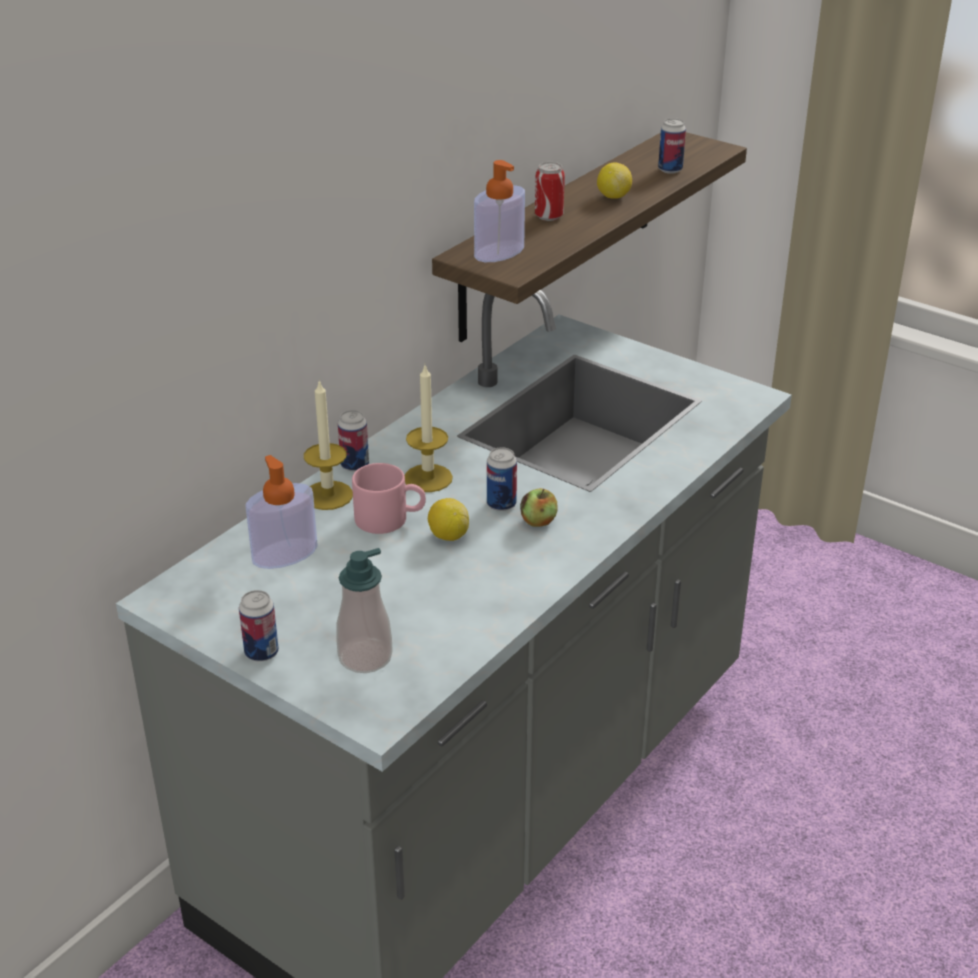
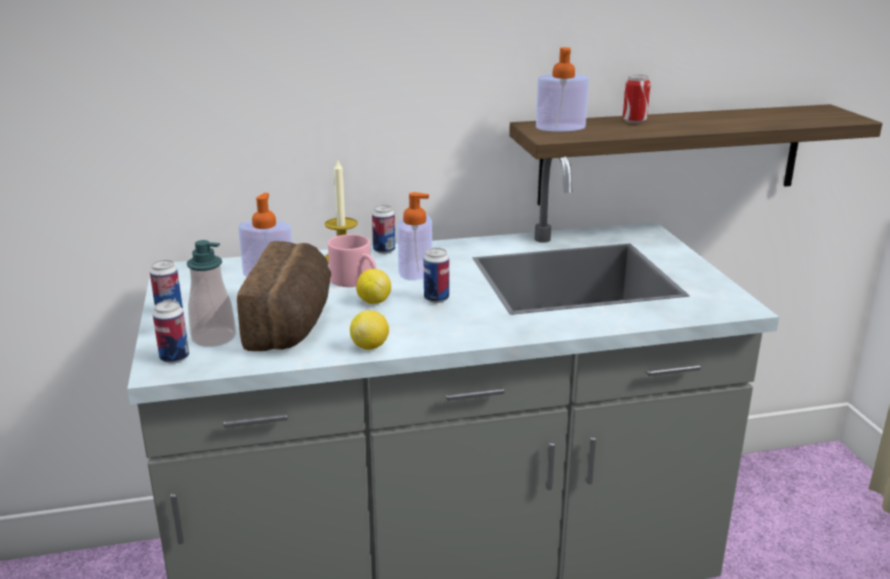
camera: 40 degrees right, 10 degrees down
(415, 600) = (293, 323): none -> bread
(428, 478) = (415, 270): candle -> soap dispenser
(538, 522) = (444, 316): apple -> none
(613, 196) = (706, 122): lemon -> lemon (370, 346)
(670, 170) = (784, 120): can -> can (174, 358)

